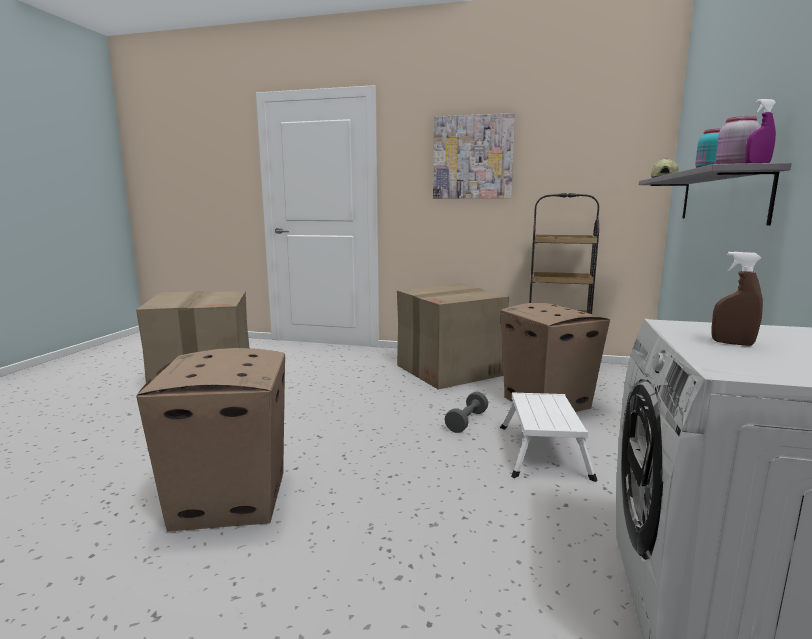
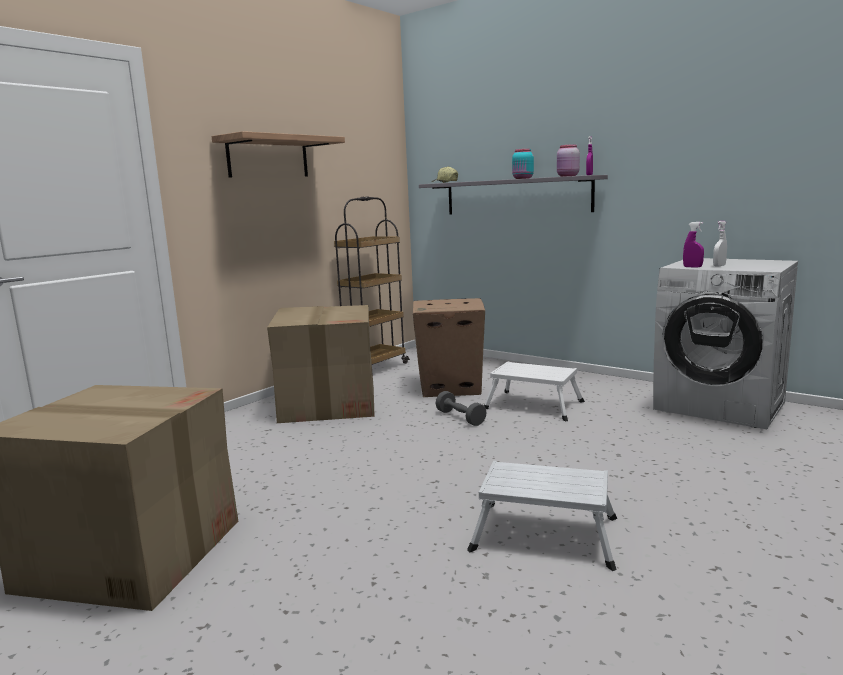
camera: 65 degrees left, 0 degrees up
(230, 500) = (546, 534): cardboard box -> white step ladder
(473, 157) = (268, 157): picture -> shelf
(680, 331) = (692, 267): none -> purple spray bottle
(732, 343) = (719, 266): brown spray bottle -> white spray bottle

